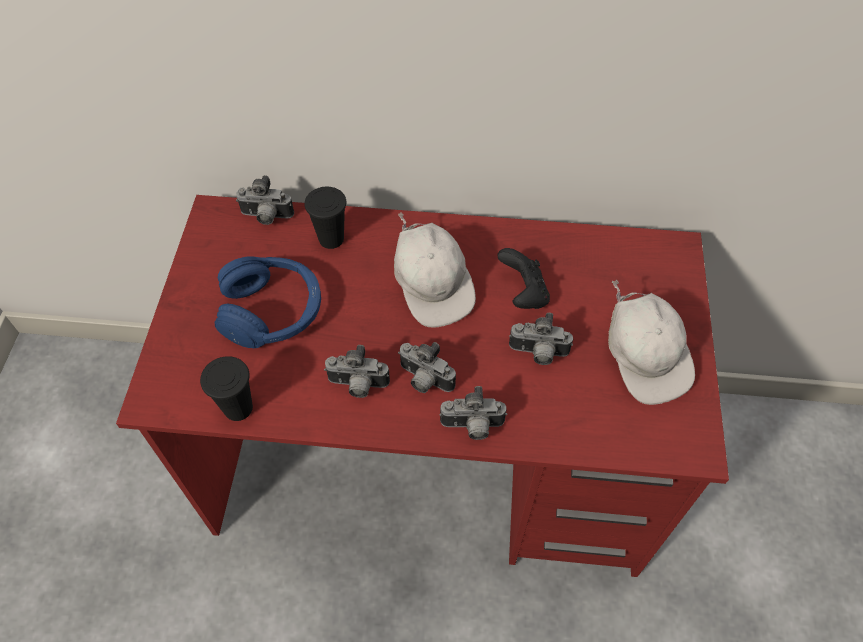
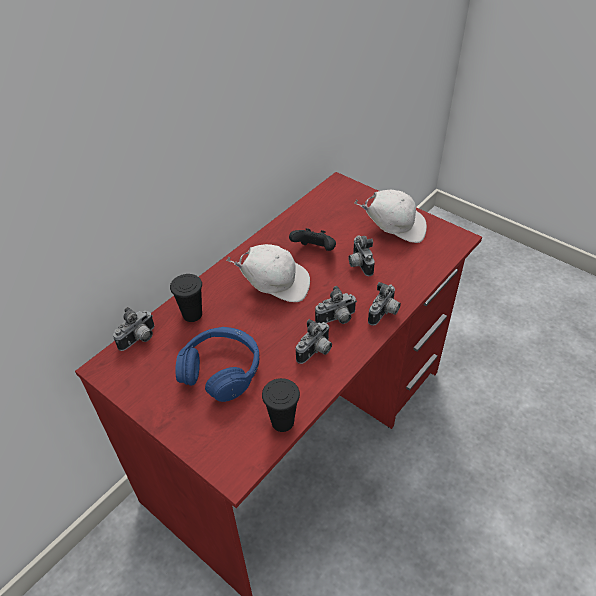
camera: 55 degrees left, 10 degrees down
(538, 354) = (359, 264): camera -> camera turned 120 degrees clockwise

